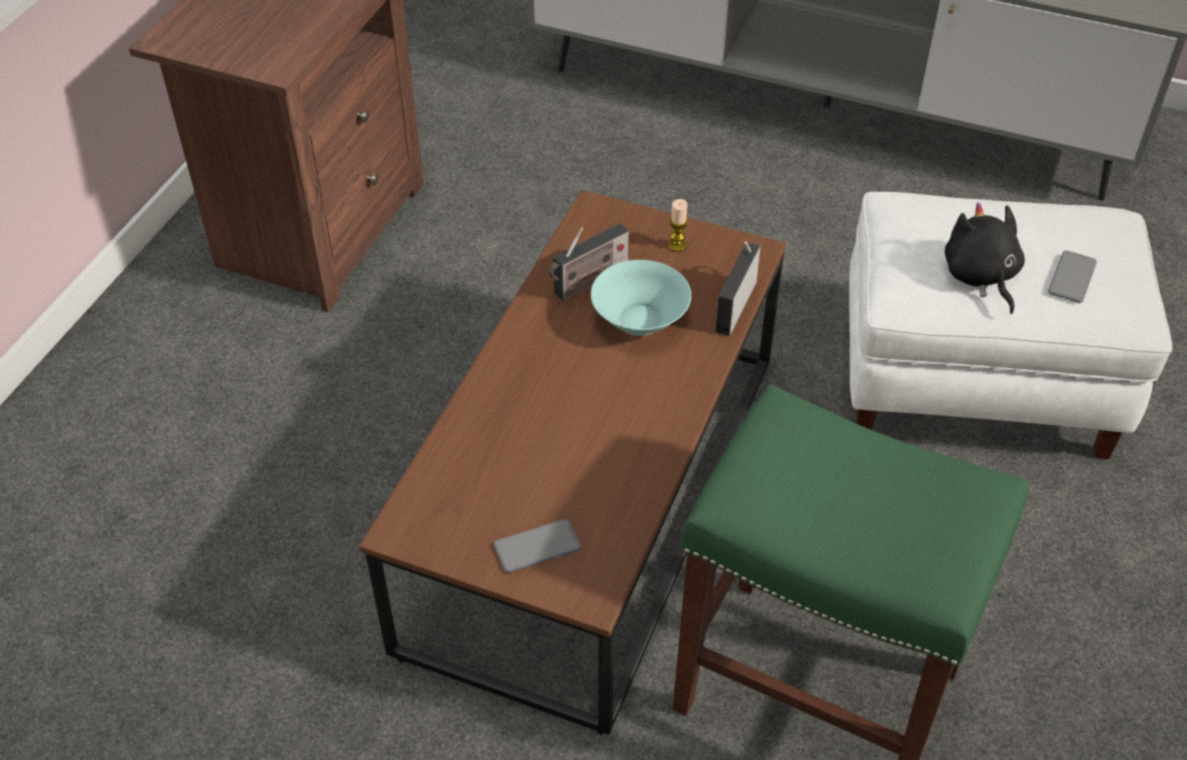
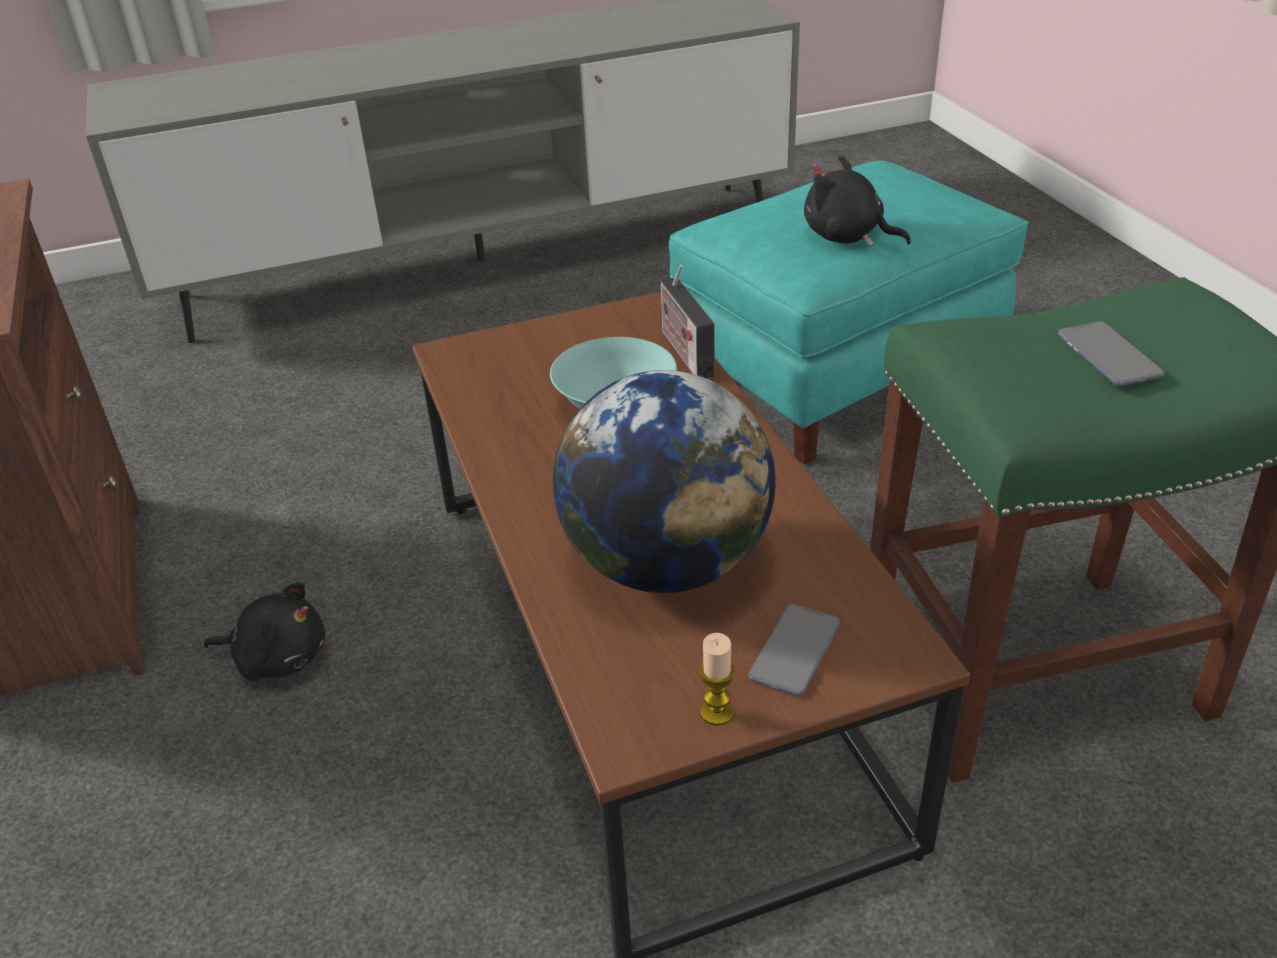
camera: 40 degrees left, 10 degrees down
(399, 350) = (278, 657): none -> black plush toy
(539, 446) = (667, 563): none -> globe
(588, 282) = (523, 407): radio -> none
(677, 245) = (568, 339): candle -> candle (717, 712)
(974, 380) = (836, 376): white ottoman -> turquoise ottoman
(1072, 278) = (910, 206): phone -> phone (1108, 356)

